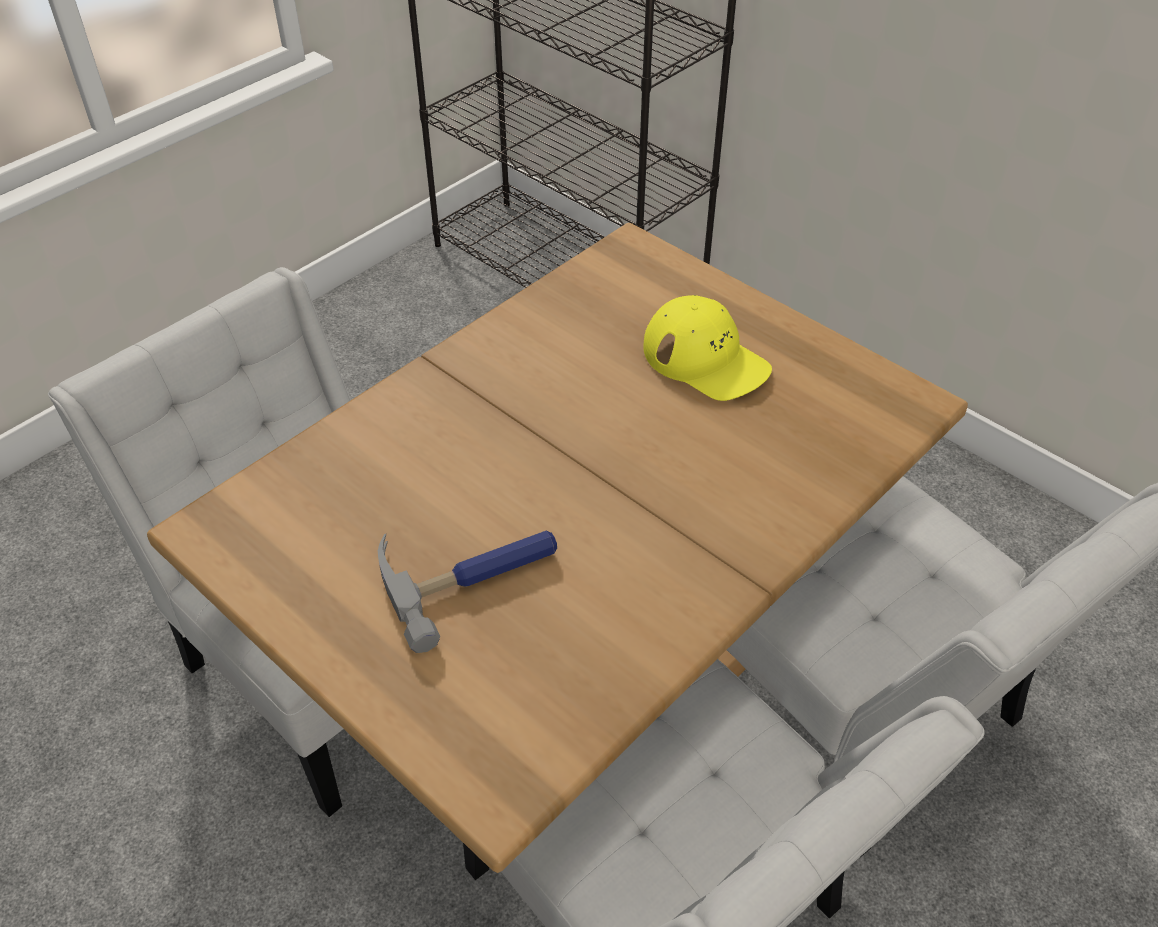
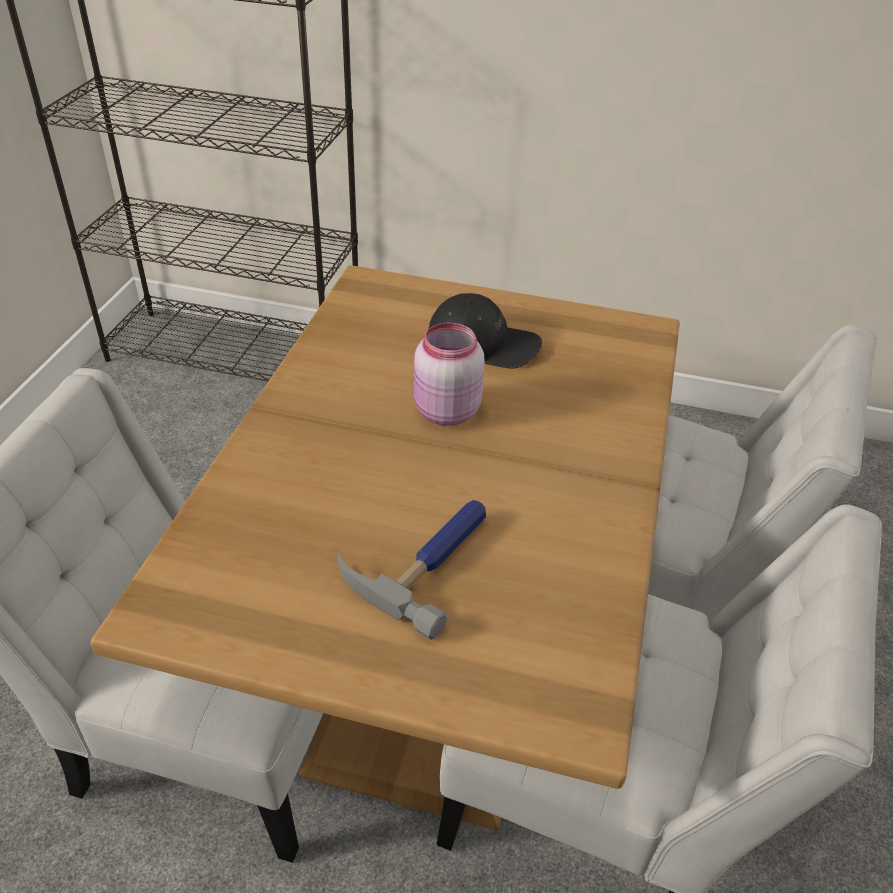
camera: 30 degrees left, 5 degrees down
(604, 424) = (445, 411): none -> pink jar
(706, 359) = (483, 343): yellow cap -> black cap

